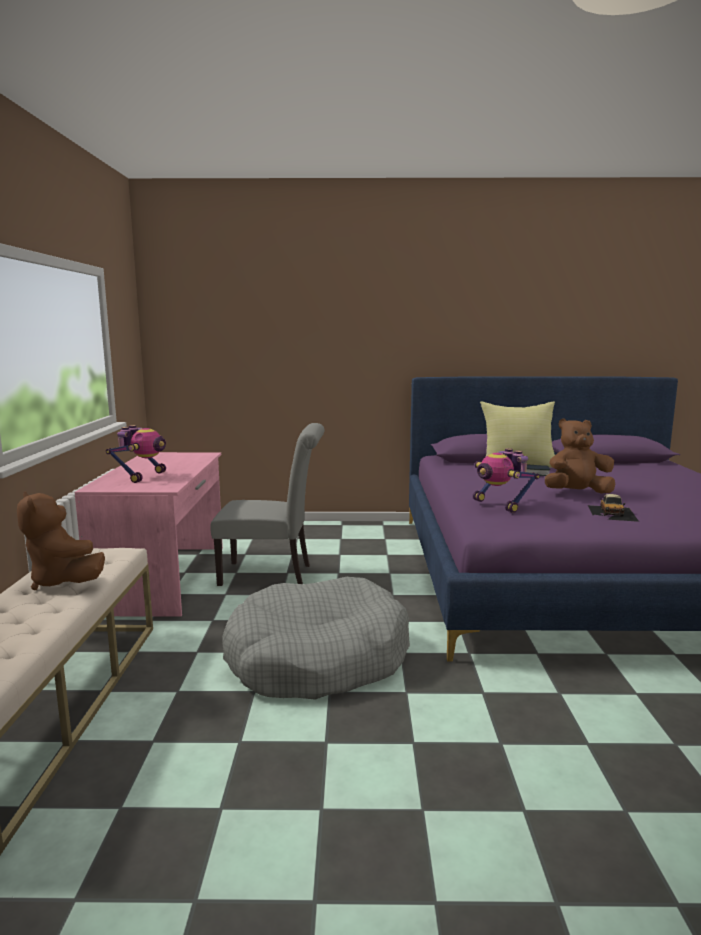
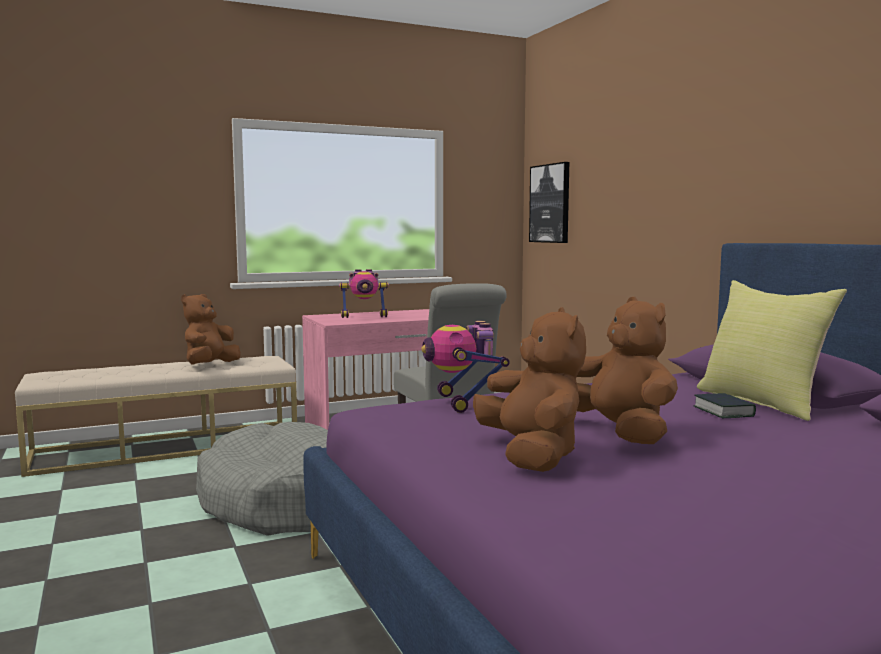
camera: 65 degrees right, 5 degrees down
(190, 344) = (550, 203): none -> picture
(500, 505) = (462, 402): toy robot -> toy robot turned 45 degrees counterclockwise
(612, 513) = (531, 455): toy car -> brown plush toy

